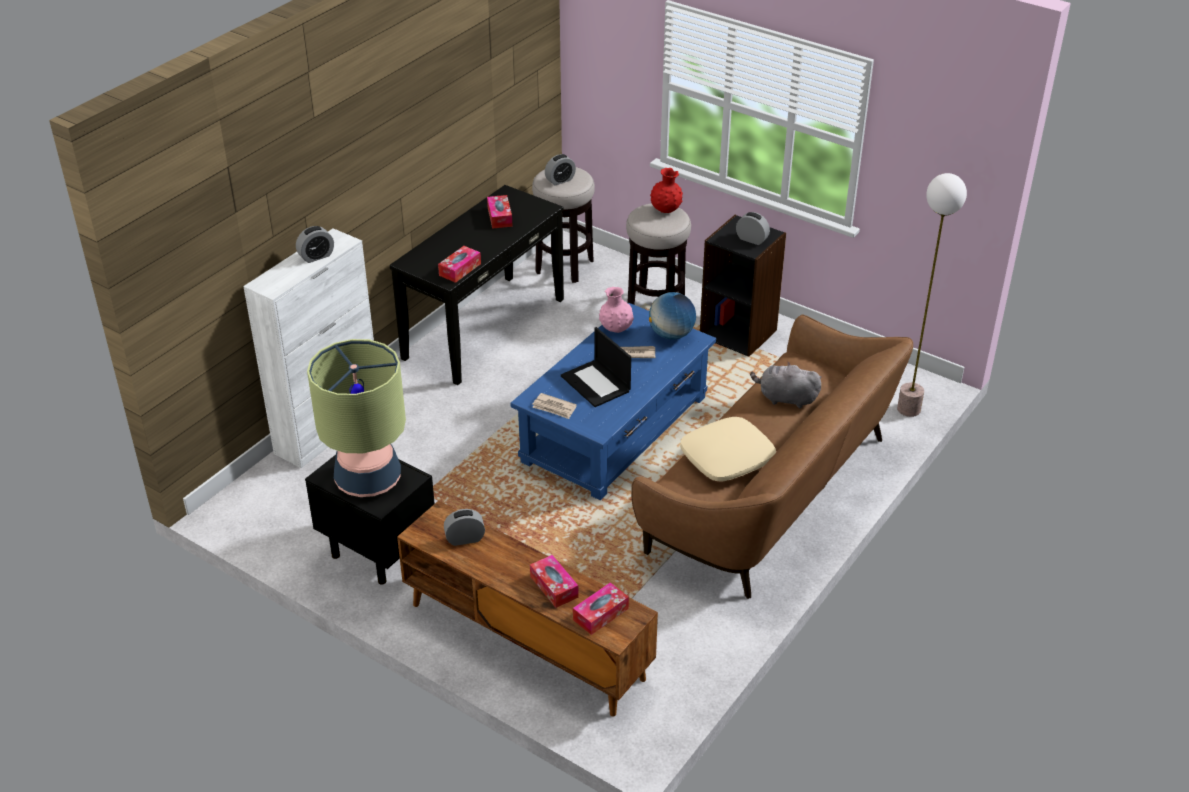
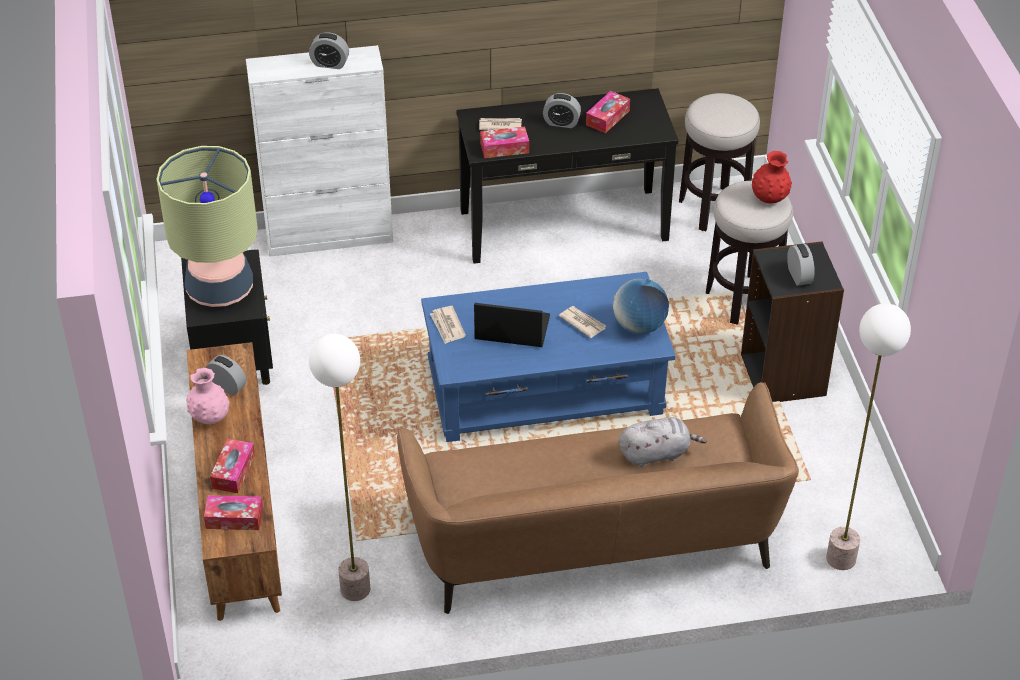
camera: 45 degrees right, 5 degrees up
(435, 258) = (500, 126): none -> newspaper
(560, 180) = (716, 112): alarm clock -> alarm clock (561, 123)
(596, 384) = (511, 328): laptop -> laptop turned 90 degrees clockwise
(616, 329) = (598, 290): pink vase -> pink vase (210, 418)
(673, 628) = (354, 589): none -> floor lamp
(727, 458) = (526, 469): beige pillow -> none
(785, 398) = (656, 453): grey plush toy -> grey plush toy turned 105 degrees clockwise

